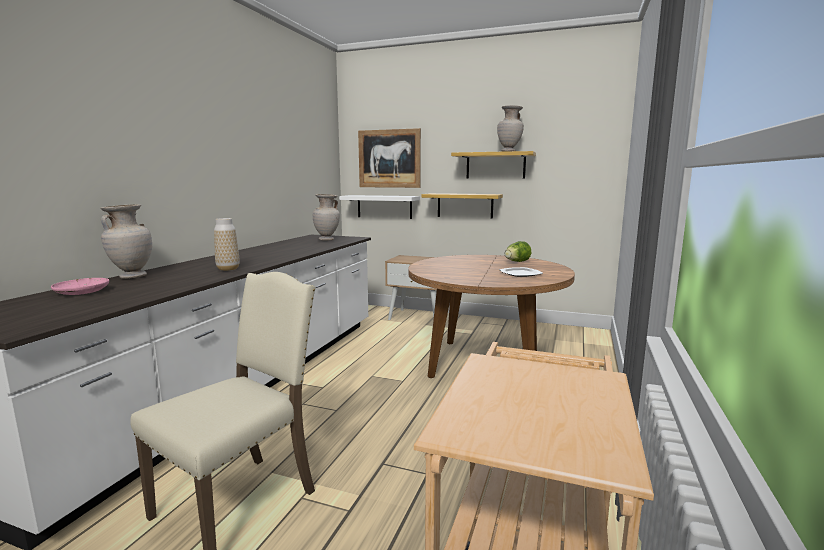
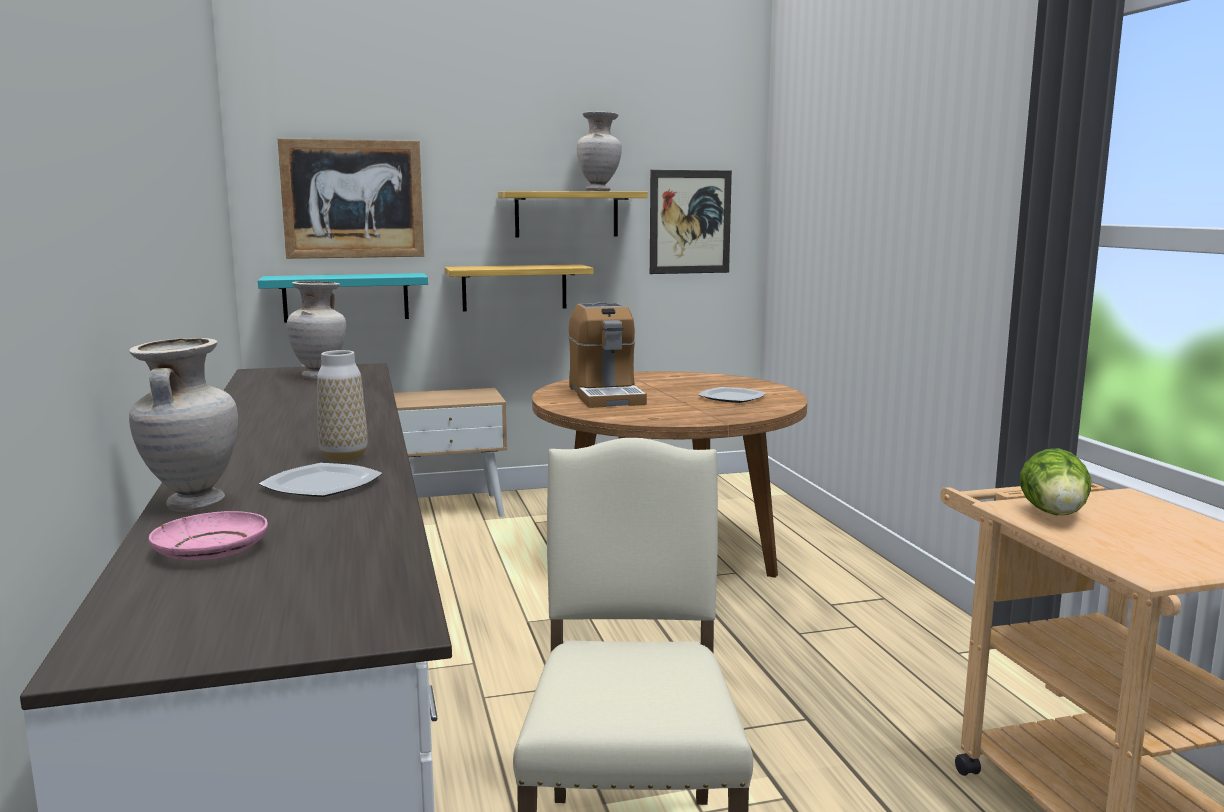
camera: 35 degrees left, 0 degrees up
(187, 277) = (322, 484): none -> plate
(384, 206) = (346, 297): white shelf -> turquoise shelf
(455, 264) = (605, 395): none -> coffee machine
(516, 262) = (680, 380): lettuce -> lettuce (1055, 515)
(572, 170) = (690, 222): none -> picture

